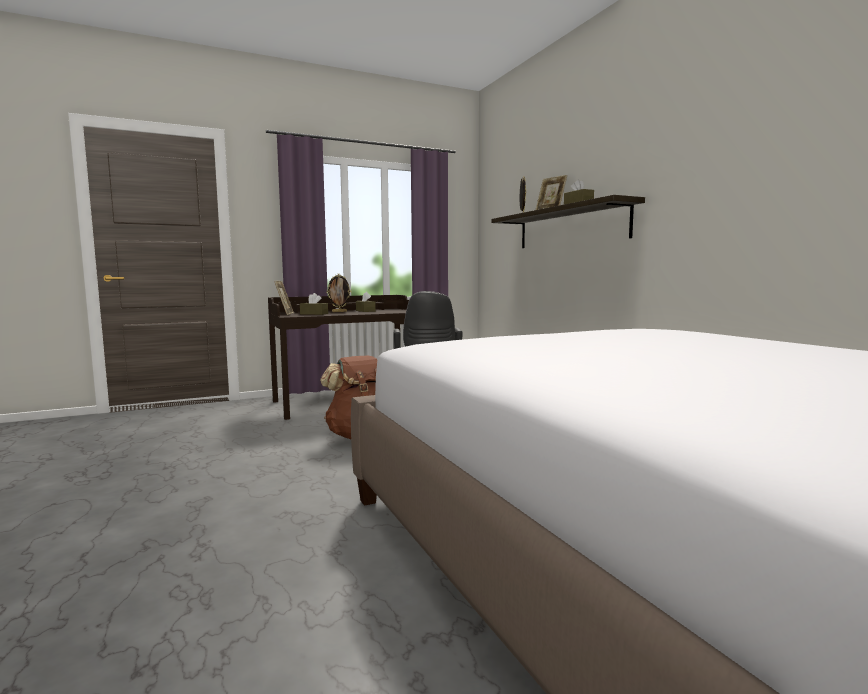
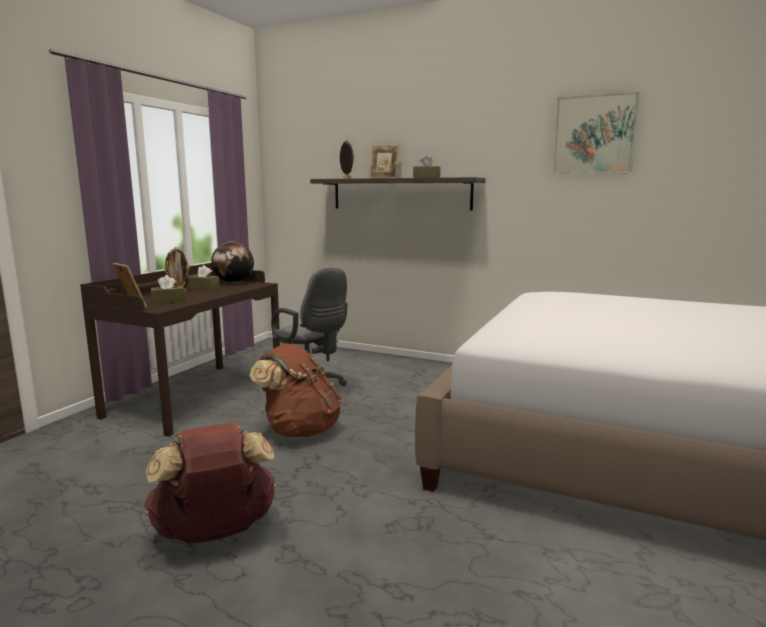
camera: 40 degrees left, 5 degrees up
(194, 475) = (215, 533): none -> brown backpack
(397, 310) = (234, 283): none -> globe
(770, 115) = (594, 135): none -> picture

